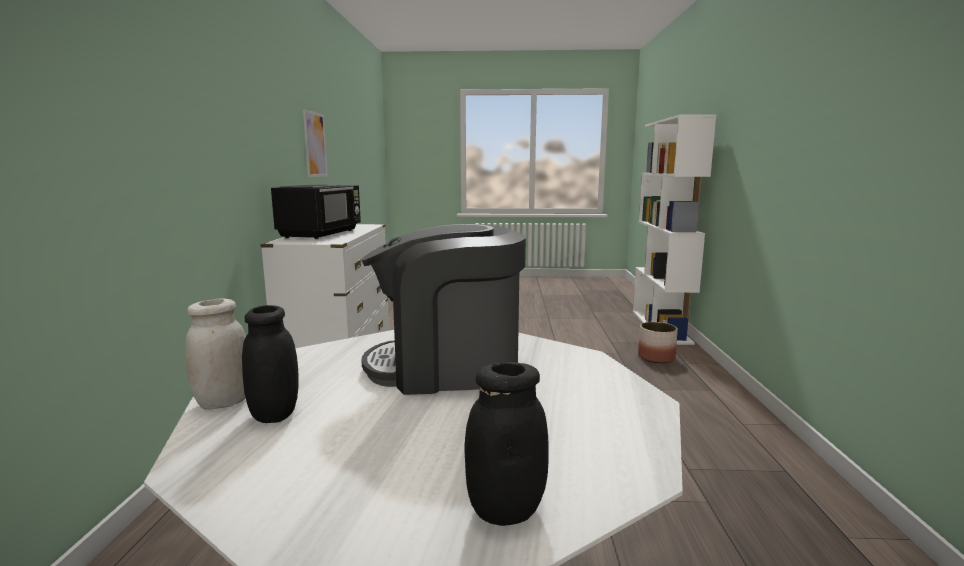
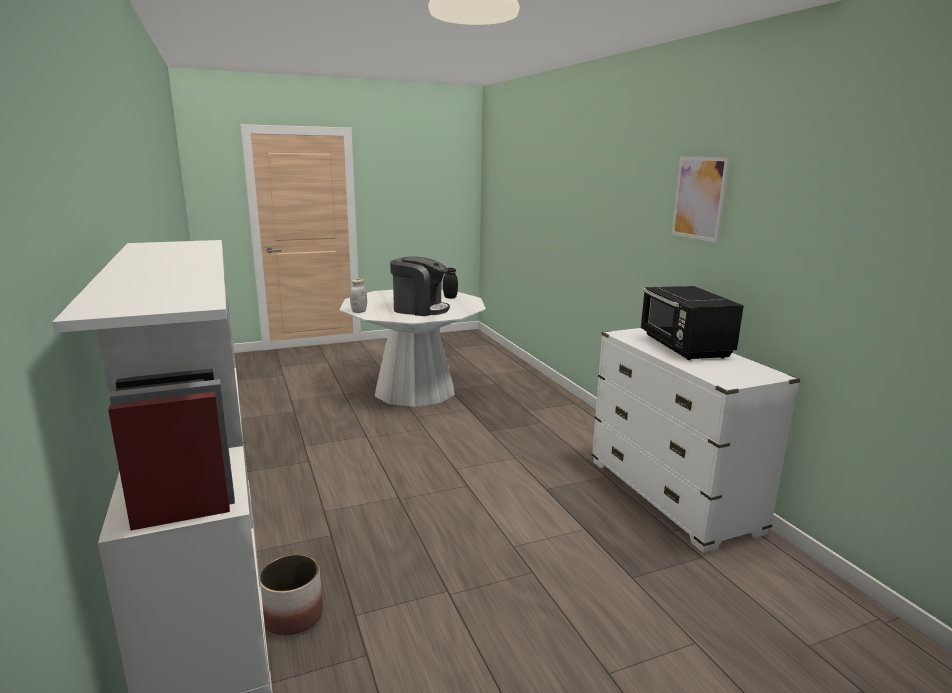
camera: 155 degrees right, 5 degrees up
(223, 402) = (469, 297): white jar -> white jar (359, 311)
(315, 144) = (845, 264): picture -> picture (699, 198)
(447, 367) = (419, 309): coffee machine -> coffee machine turned 45 degrees clockwise
(505, 510) = (379, 294): black jar -> none

